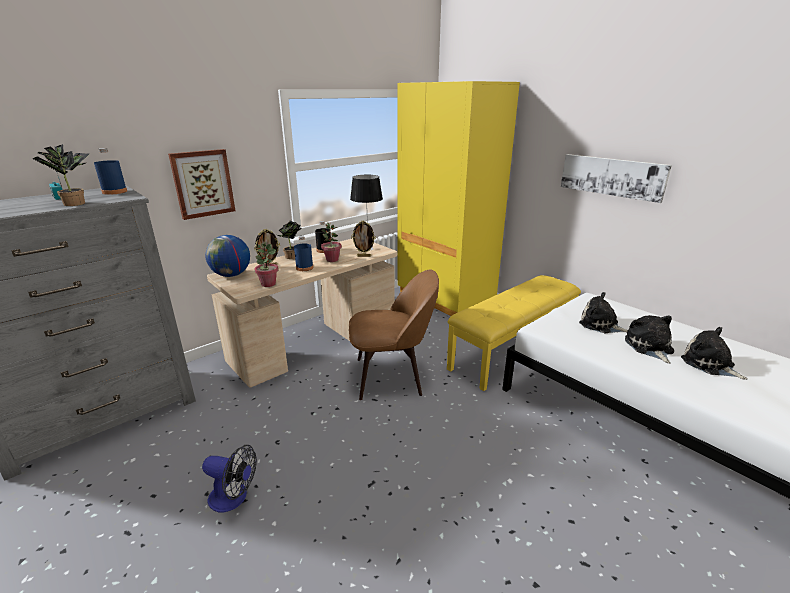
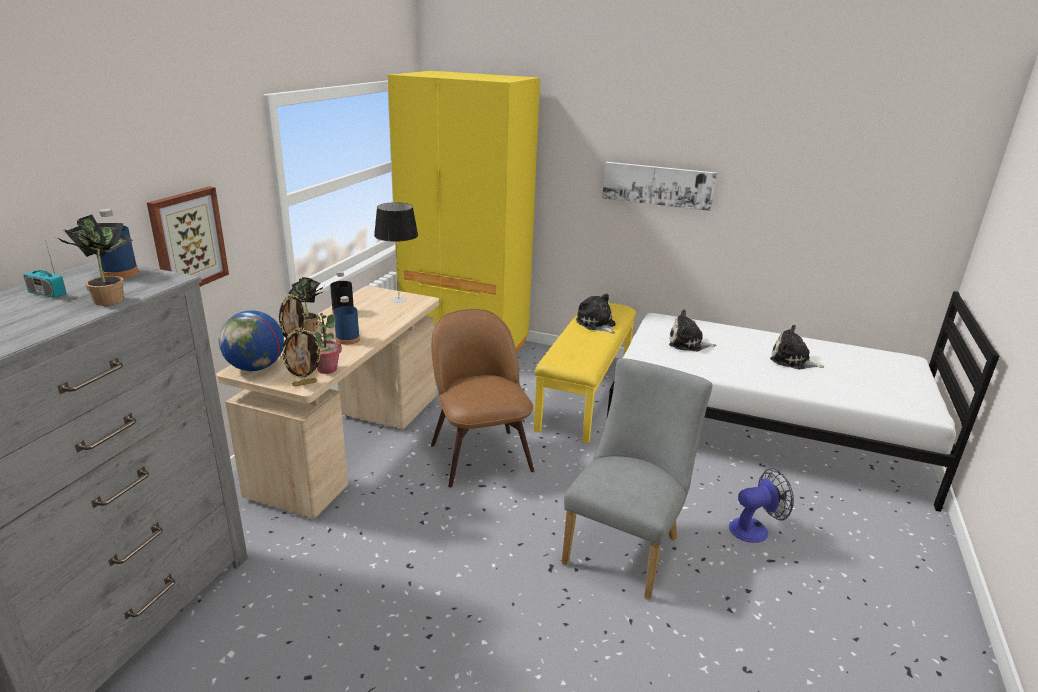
camera: 30 degrees left, 0 degrees up
(234, 498) = (414, 638): fan -> fan (754, 529)
(332, 260) = (371, 322): potted plant -> none
(364, 256) = (406, 311): picture frame -> picture frame (304, 383)
(392, 376) = (479, 454): brown chair -> brown chair turned 75 degrees counterclockwise
(448, 490) = (626, 546): none -> grey chair
(649, 347) = (740, 356): plush toy -> plush toy (596, 324)

